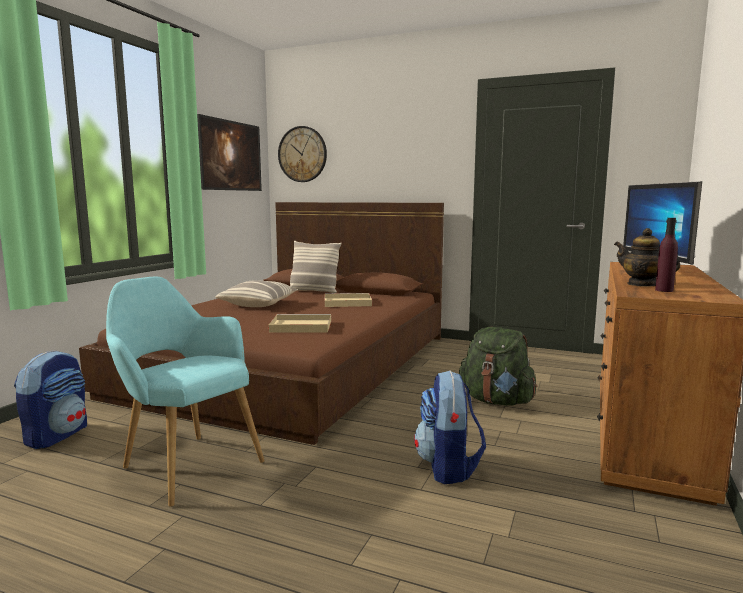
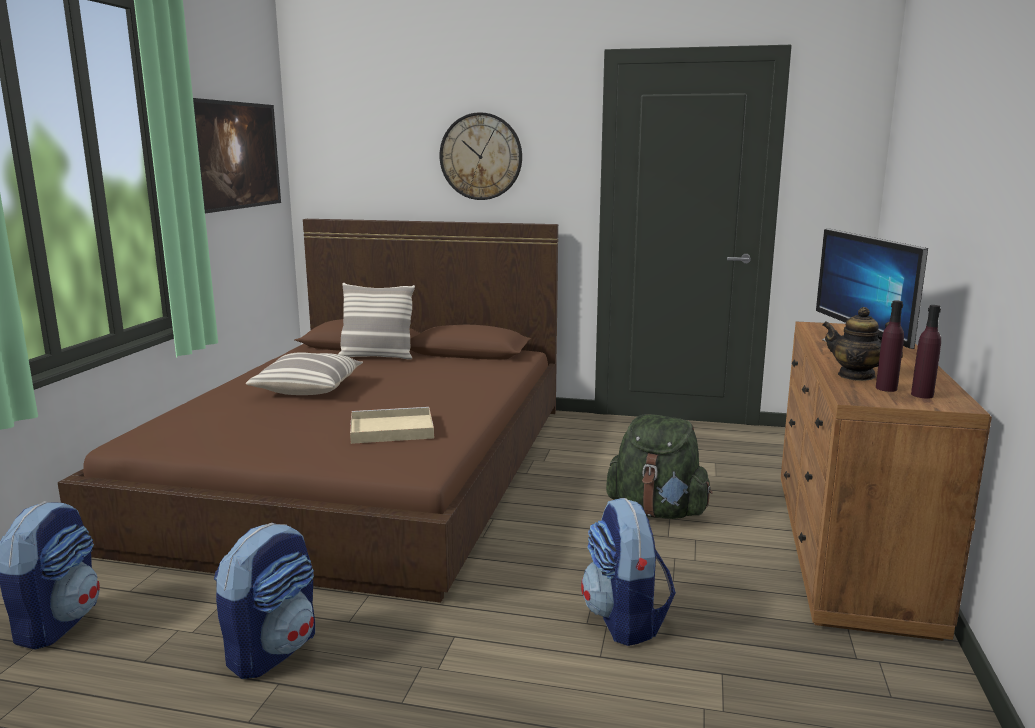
camera: 10 degrees left, 5 degrees up
(186, 463) = (273, 650): turquoise armchair -> backpack
(302, 154) = (342, 147): wall clock -> wall clock (481, 156)
(346, 303) = (434, 378): beige tray -> none
(693, 294) = (922, 395): none -> purple bottle

